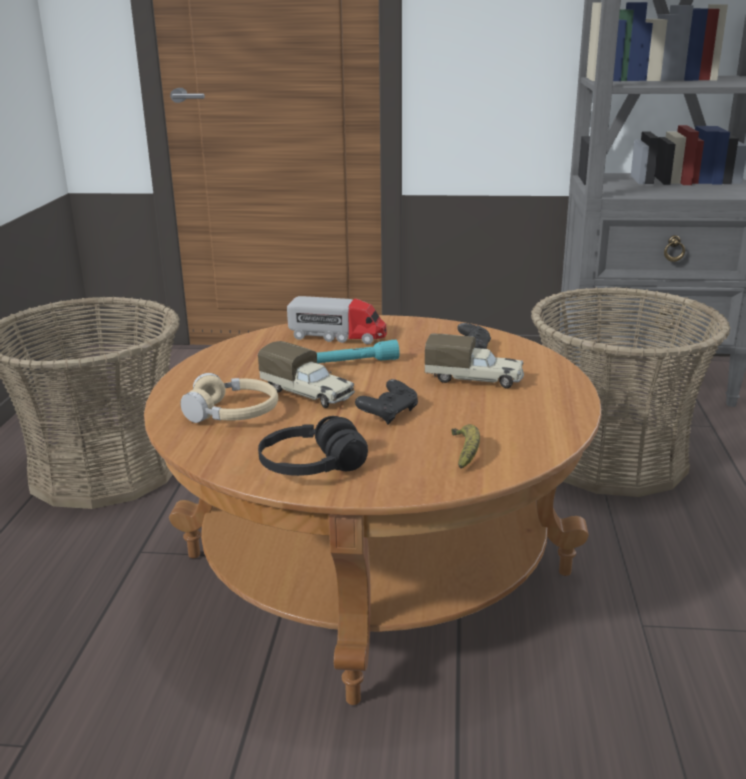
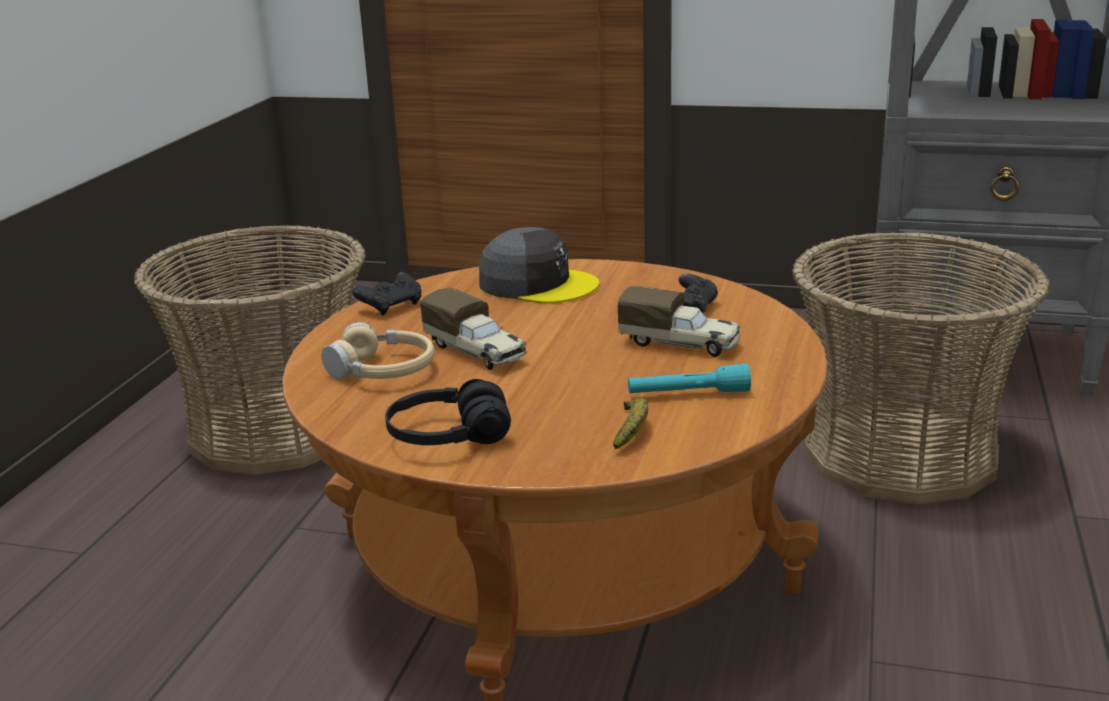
camera: 10 degrees right, 0 degrees up
(338, 336) = (537, 284): toy truck -> grey cap
(355, 363) = (546, 317): turquoise flashlight -> turquoise flashlight (688, 394)
(389, 414) = (560, 380): black game controller -> black game controller (391, 306)

